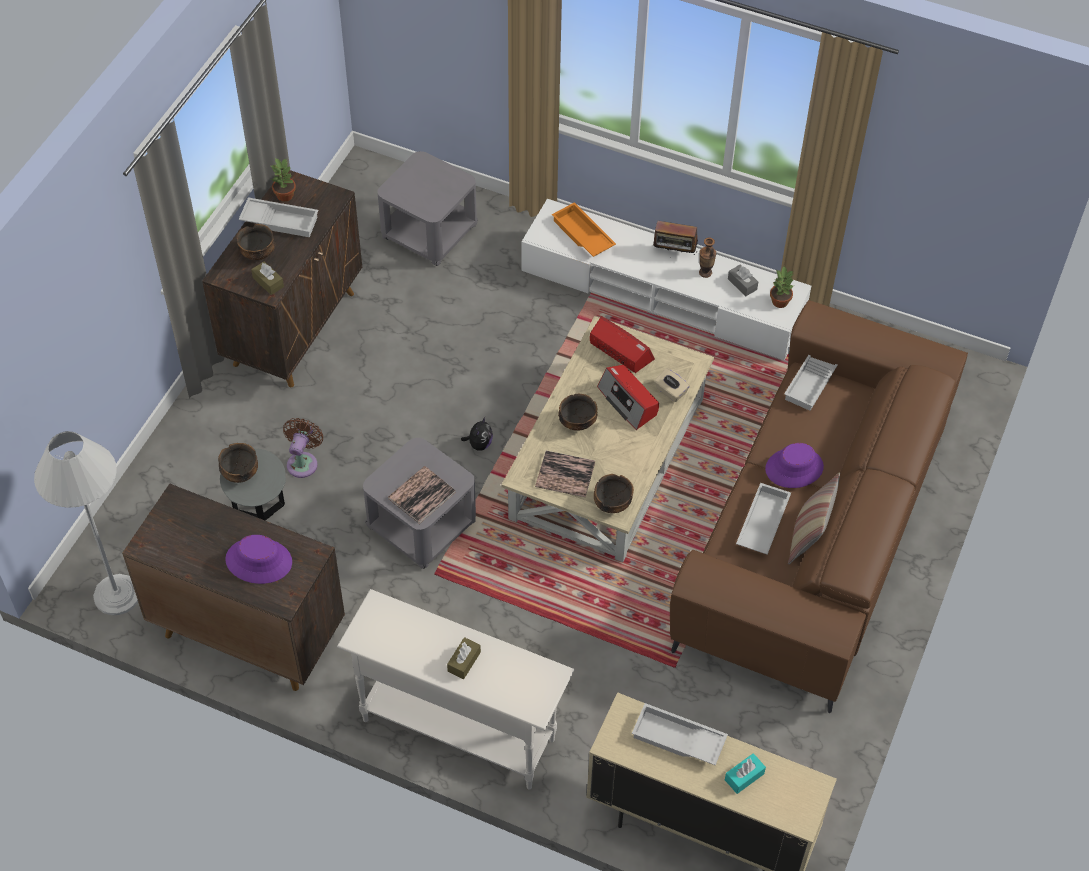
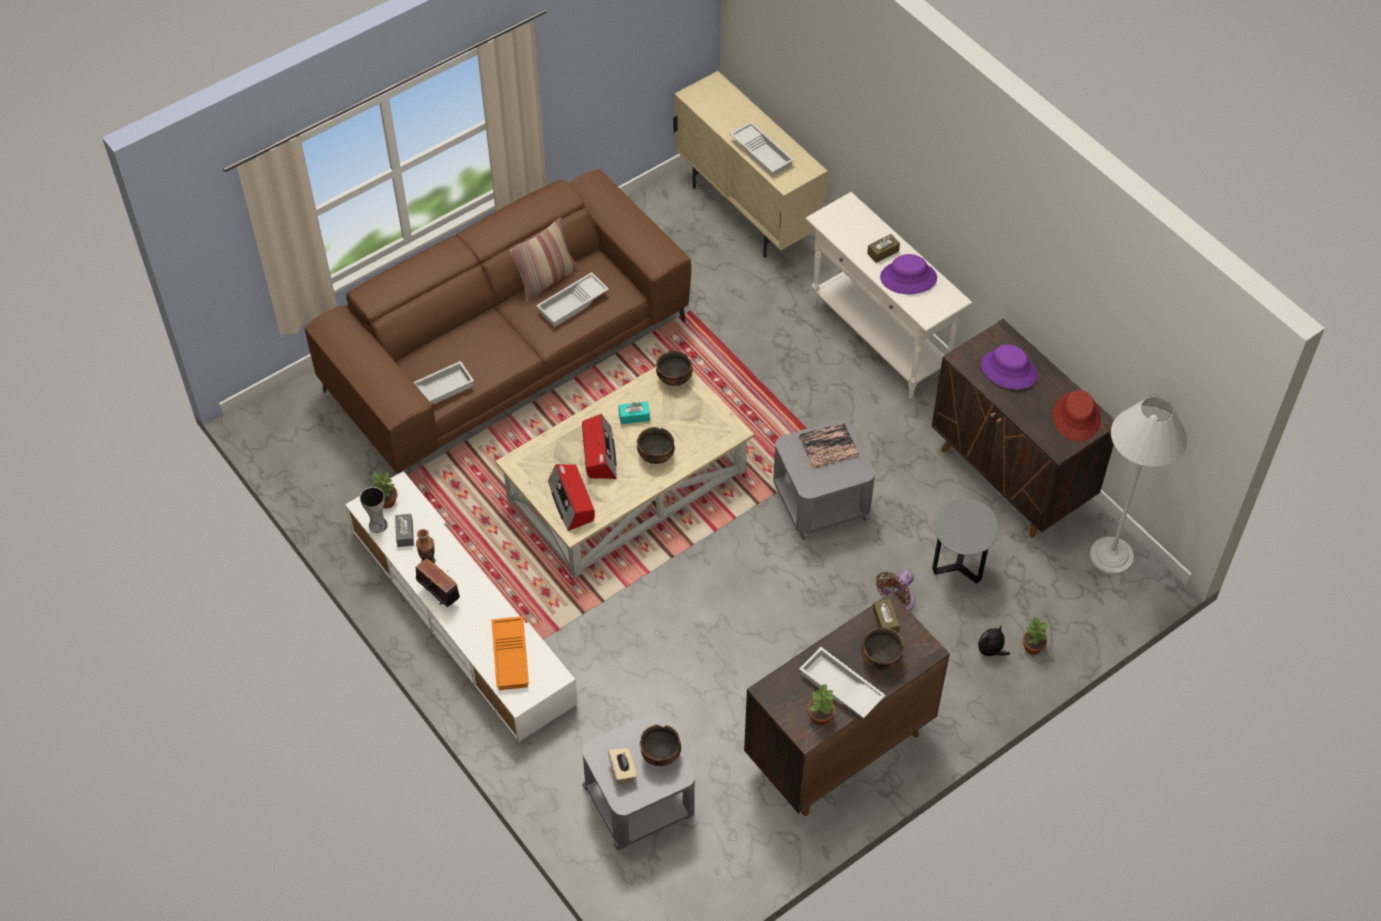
camera: 150 degrees left, 0 degrees up
(163, 477) = (1032, 647): none -> potted plant
(168, 540) = (1076, 417): none -> red hat
(240, 473) = (976, 533): bowl -> bowl (661, 754)
(479, 444) = (729, 548): plush toy -> plush toy (991, 651)
(565, 475) = (696, 417): book -> none
(670, 391) = (556, 447): beige tissue box -> beige tissue box (623, 771)
(744, 777) = (734, 117): turquoise tissue box -> turquoise tissue box (634, 416)
(770, 282) = (378, 524): none -> vase
(794, 468) = (513, 332): purple hat -> purple hat (908, 278)

